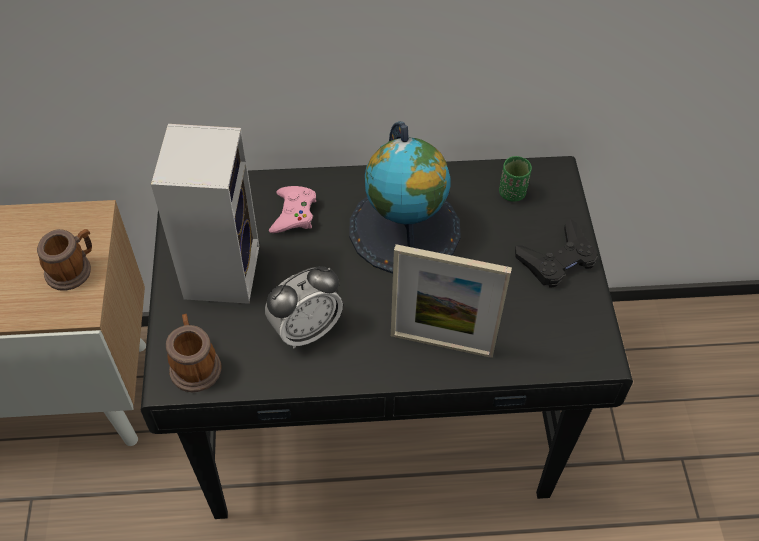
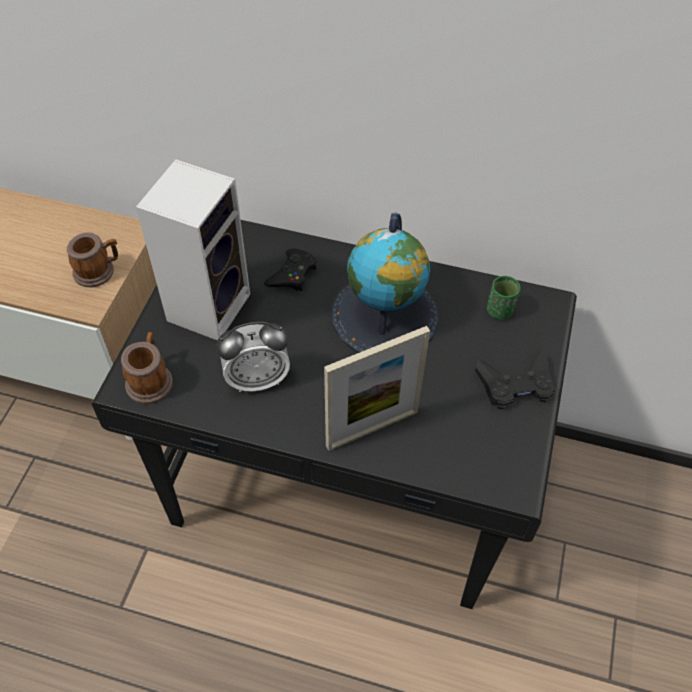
camera: 20 degrees right, 0 degrees up
(293, 214) = (292, 274): pink game controller -> black game controller
(441, 344) = (372, 429): picture frame -> picture frame turned 60 degrees counterclockwise

